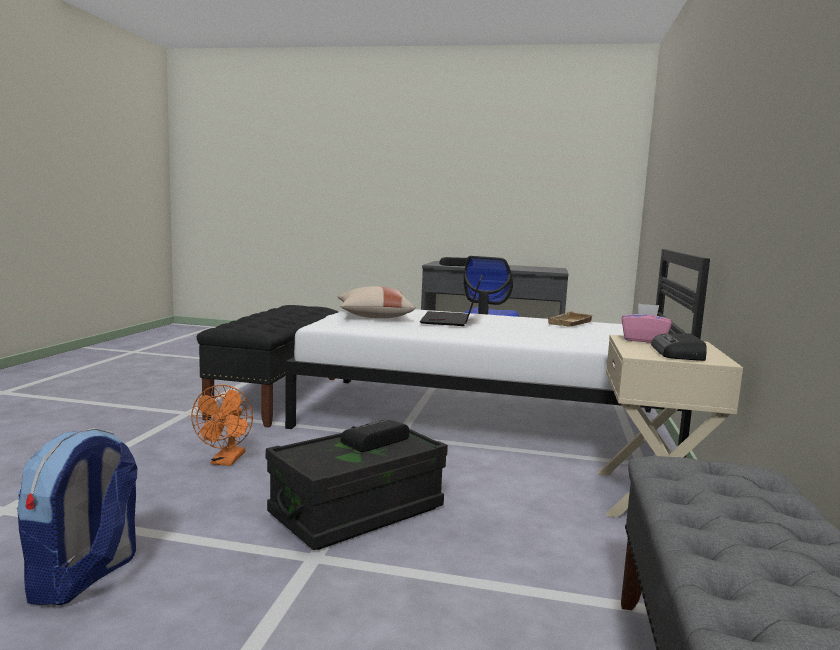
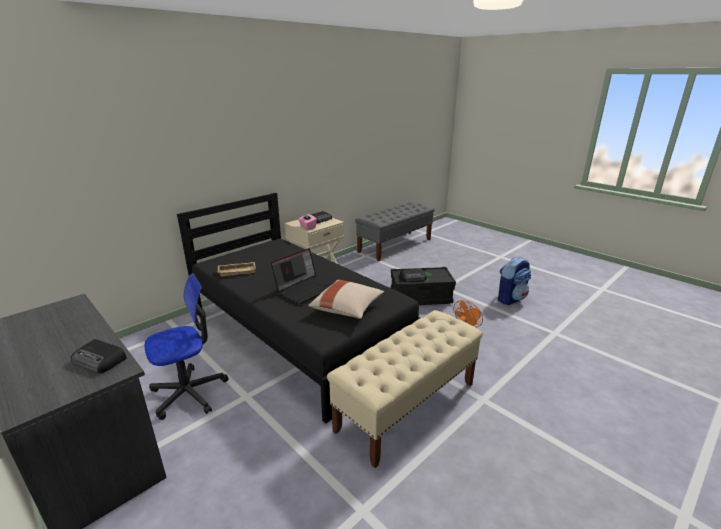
camera: 145 degrees left, 15 degrees up
(276, 397) = (407, 406): black bench -> beige bench
(483, 418) = (299, 332): white bed -> black bed

